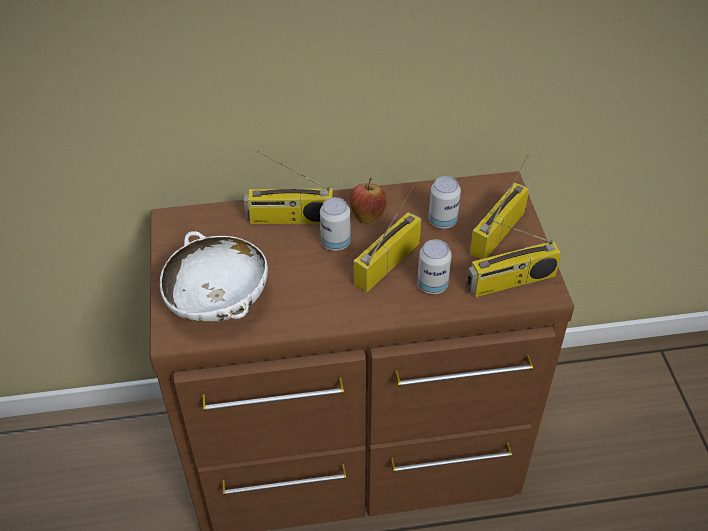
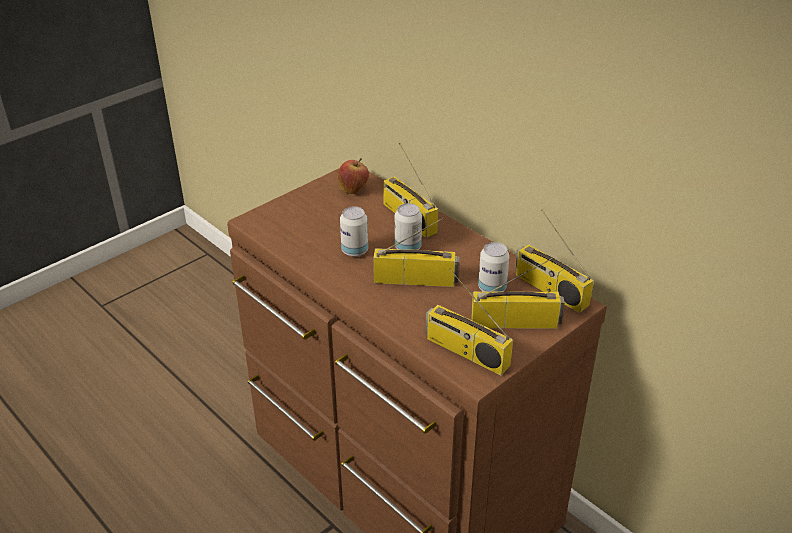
camera: 55 degrees right, 10 degrees down
(218, 301) = (299, 224): white bowl -> none
(367, 215) = (453, 250): apple -> apple (353, 190)
(432, 285) = (416, 311): can -> can (354, 251)
(474, 189) = (549, 290): none -> radio

